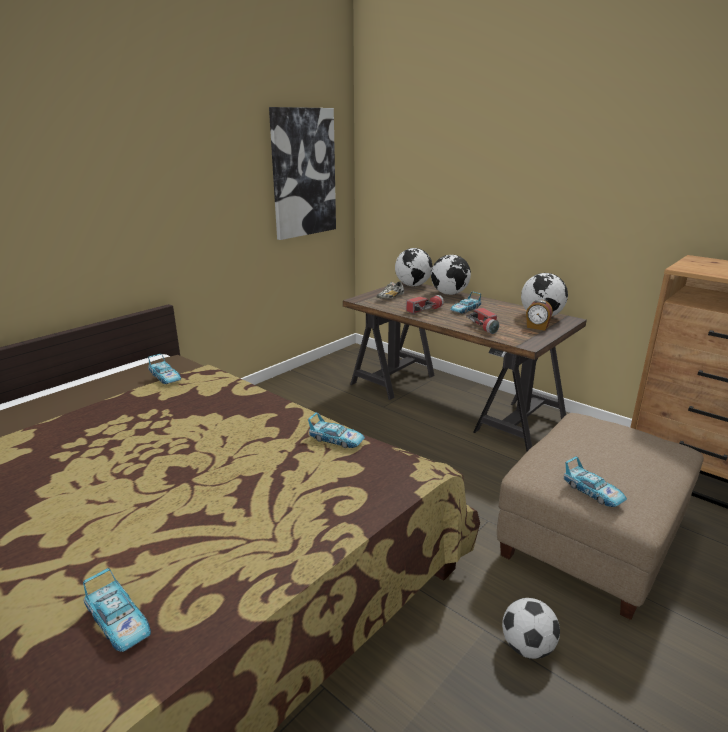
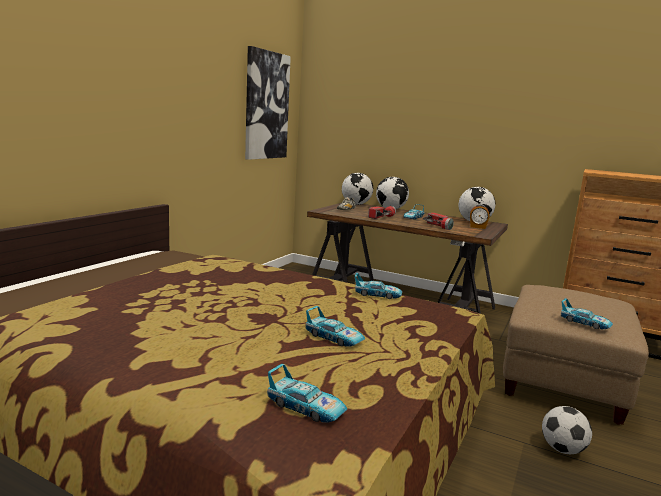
camera: 15 degrees left, 10 degrees down
(165, 377) = (183, 261): toy car -> toy car (334, 338)

